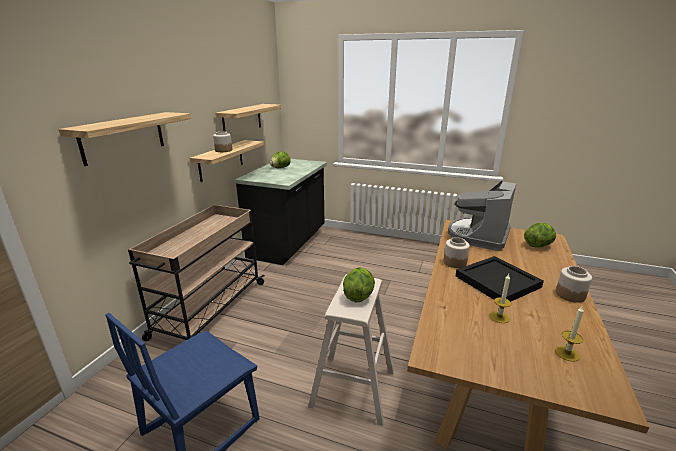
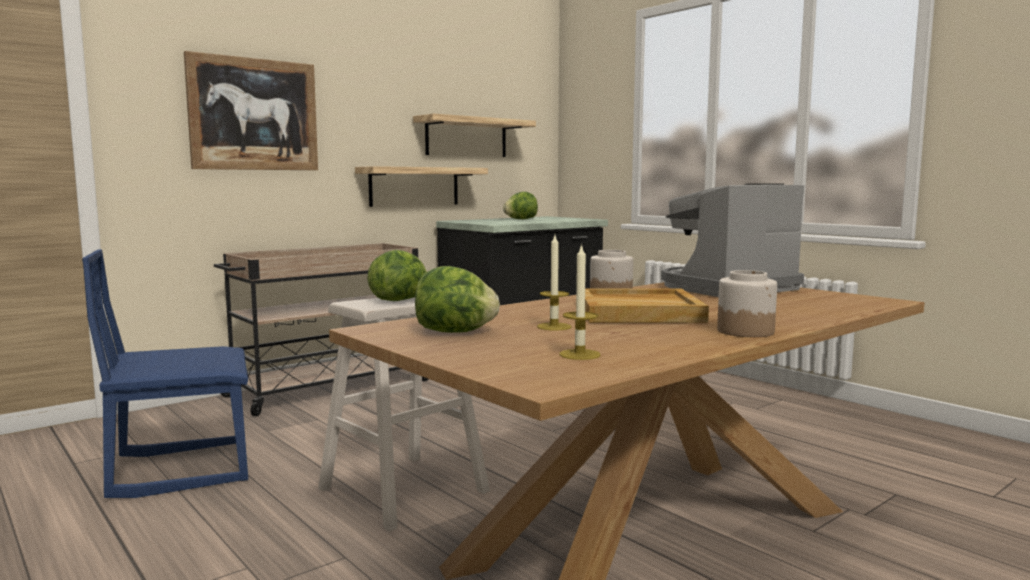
camera: 30 degrees right, 15 degrees down
(123, 137) = (254, 114): shelf -> picture
(223, 150) = (410, 166): jar -> none
(497, 281) = (639, 311): black tray -> beige tray
(538, 245) = (825, 302): lettuce -> lettuce (455, 332)

